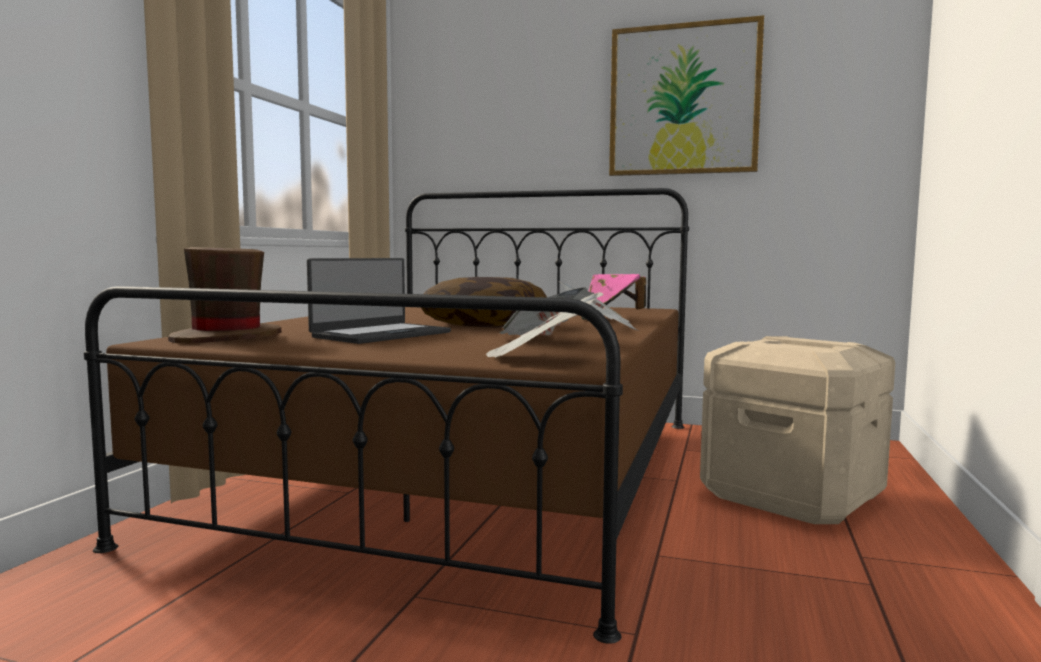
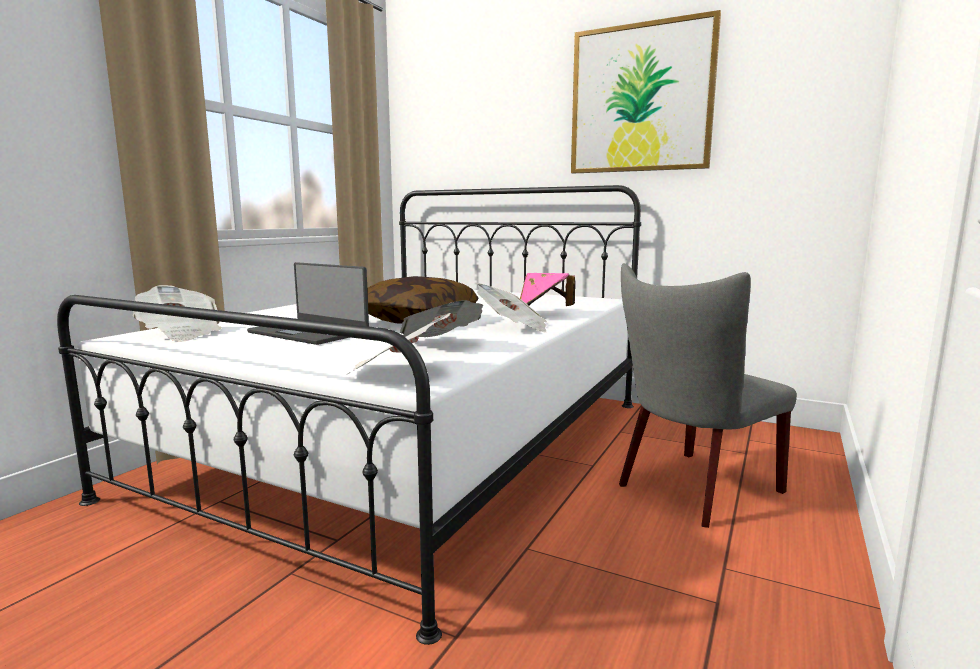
camera: 10 degrees right, 5 degrees up
(227, 338) = (180, 334): brown hat -> newspaper
(380, 334) = (309, 332): laptop -> laptop turned 75 degrees clockwise
(467, 471) = (412, 444): brown bed -> white bed
(789, 495) = (692, 490): beige storage box -> grey chair

